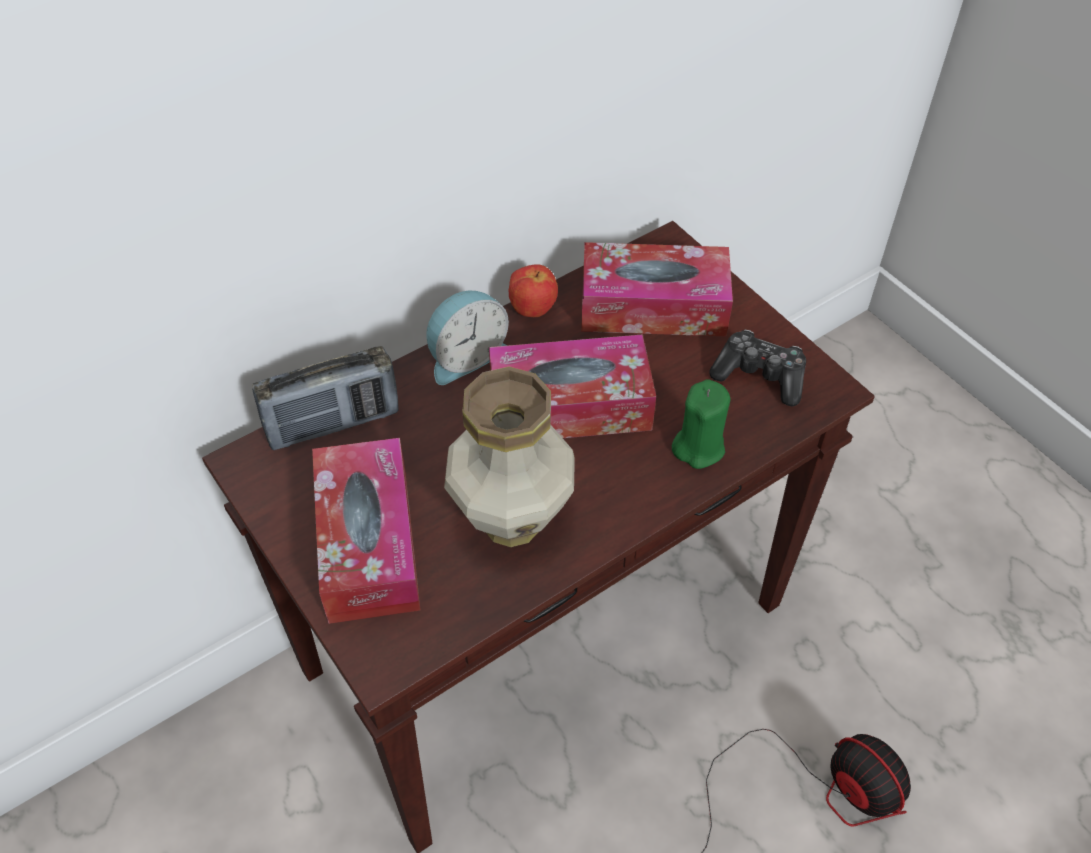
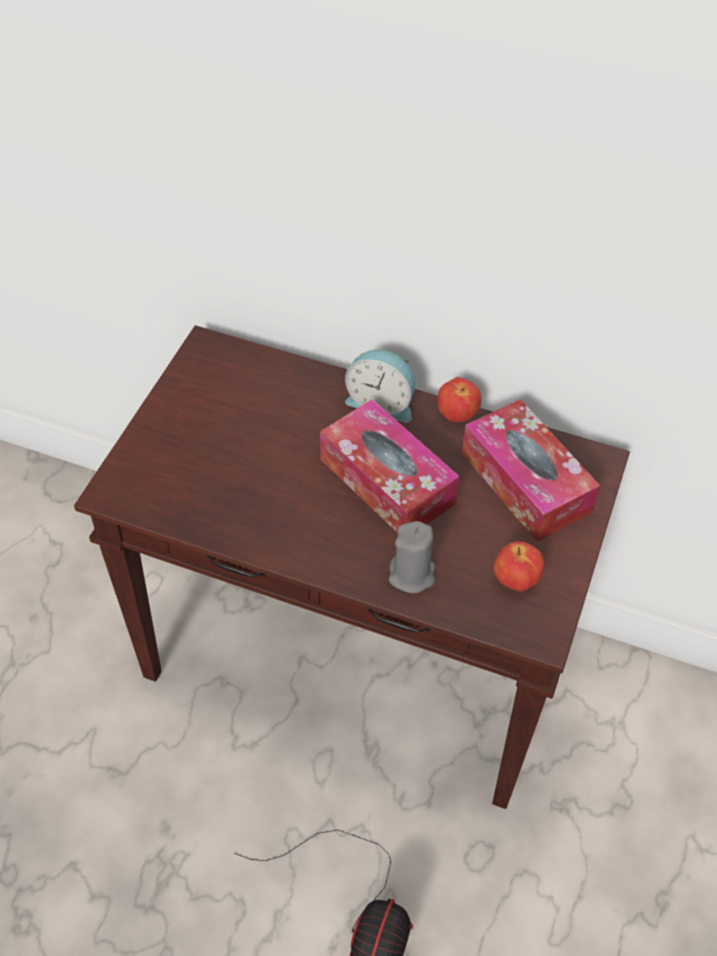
camera: 55 degrees right, 0 degrees up
(333, 423) = (268, 369): radio -> none
(368, 543) = (191, 438): tissue box -> none
(513, 522) = (262, 502): vase -> none
(698, 447) = (412, 575): green candle -> grey candle
(760, 376) = (515, 581): game controller -> apple

